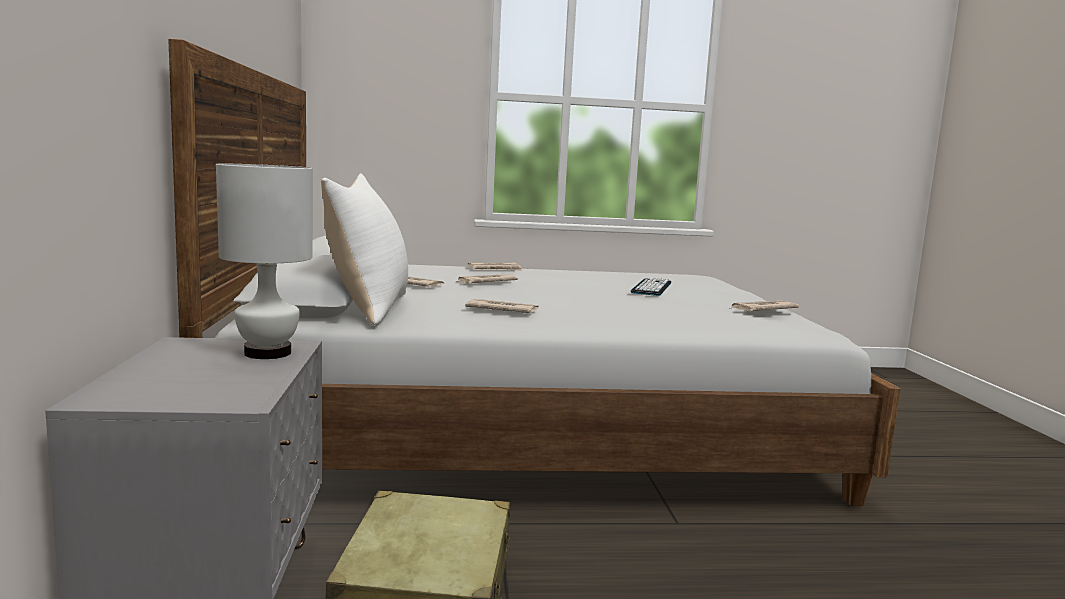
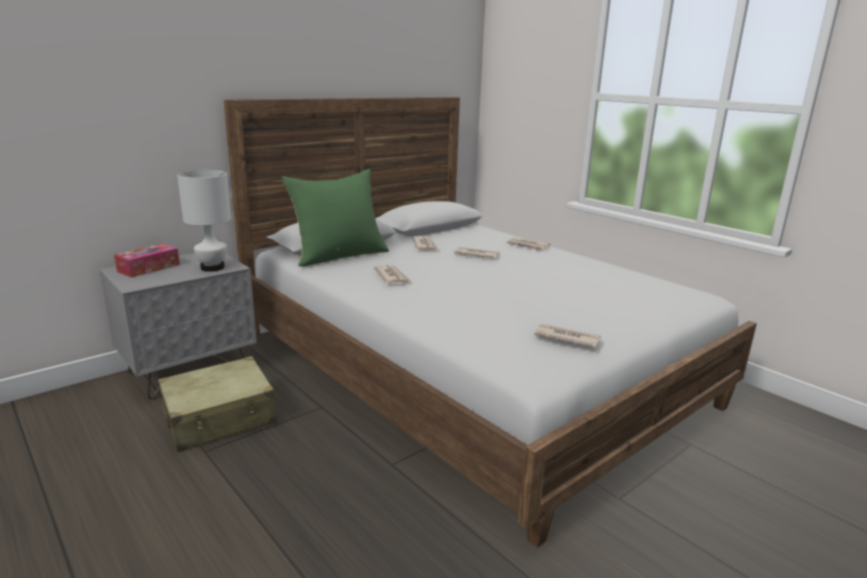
camera: 55 degrees right, 10 degrees up
(156, 381) = (148, 268): none -> tissue box
(369, 308) = (339, 256): white pillow -> green pillow
(651, 288) = (580, 292): keyboard -> none

